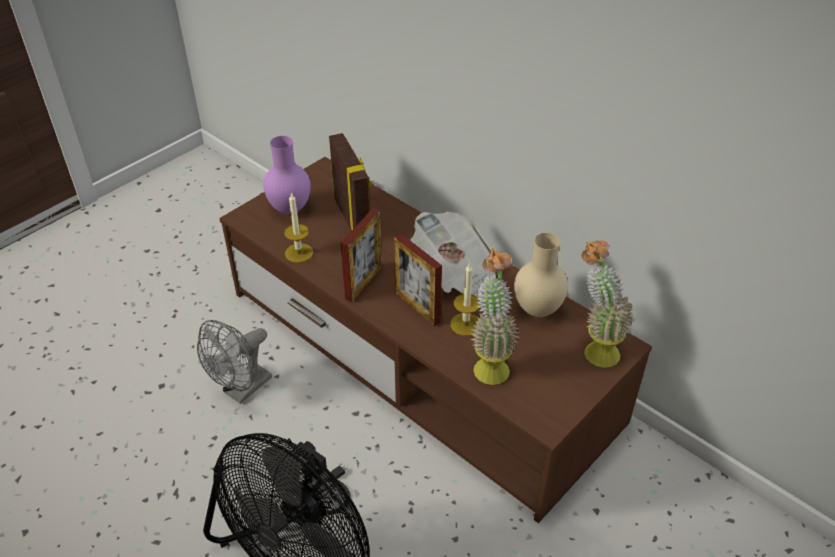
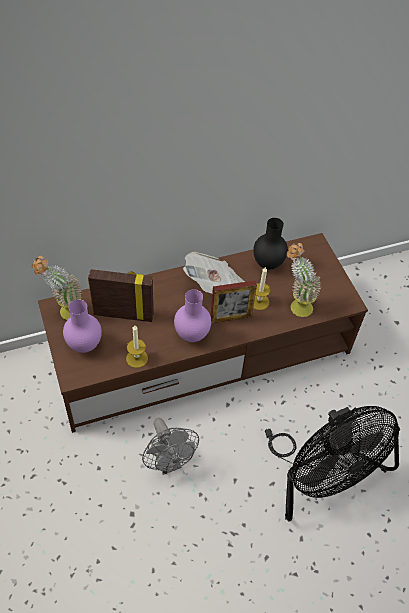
camera: 65 degrees left, 10 degrees up
(364, 282) = (191, 335): picture frame -> purple vase
(538, 310) = (268, 264): beige vase -> black vase
(594, 349) = (311, 256): potted plant -> potted plant (65, 312)

